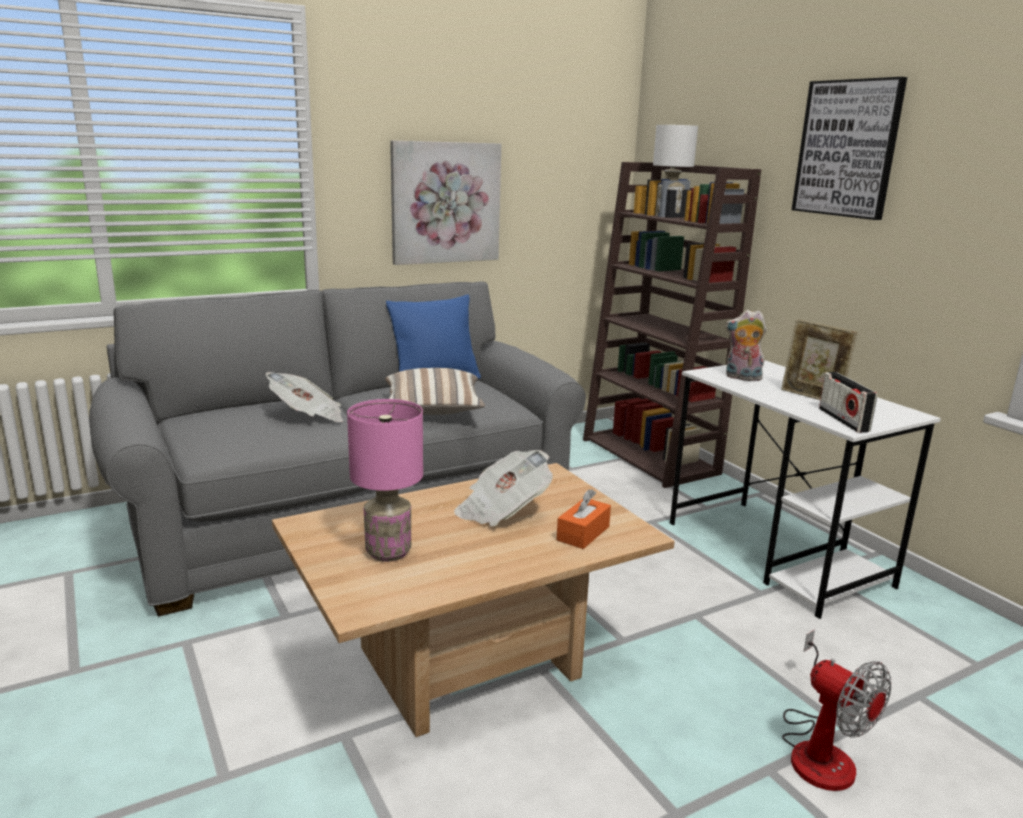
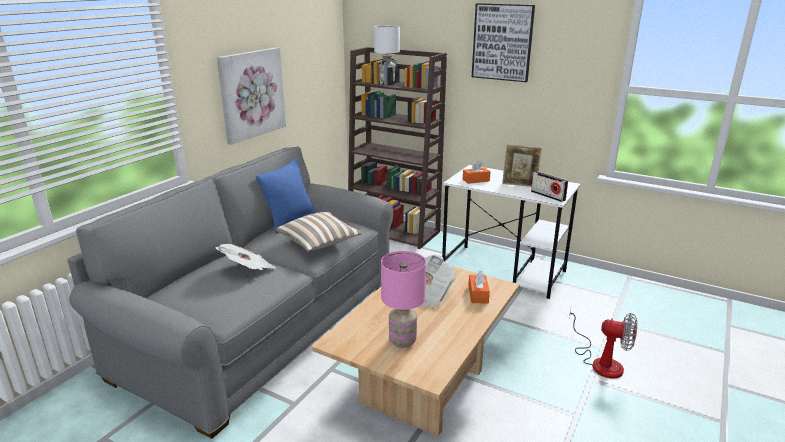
camera: 30 degrees left, 5 degrees up
(742, 378) = (476, 180): plush toy -> orange tissue box

